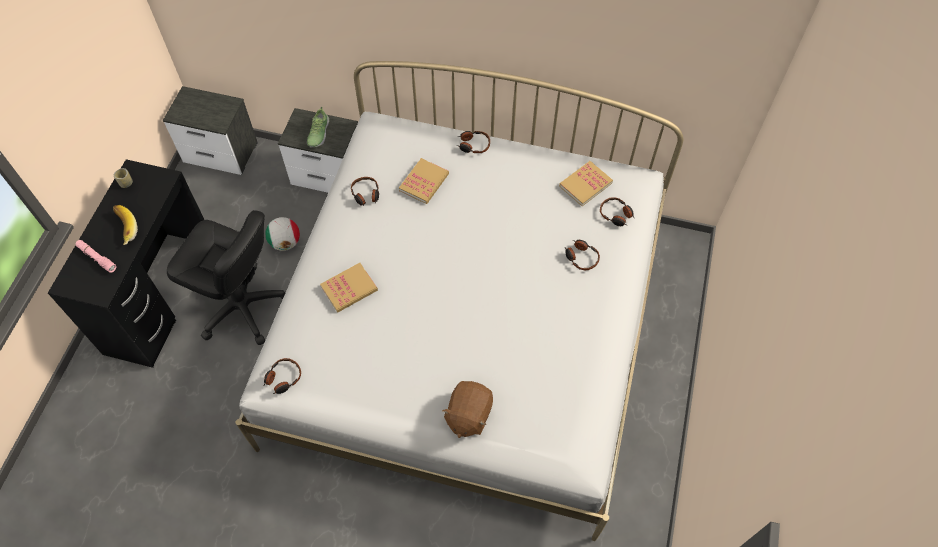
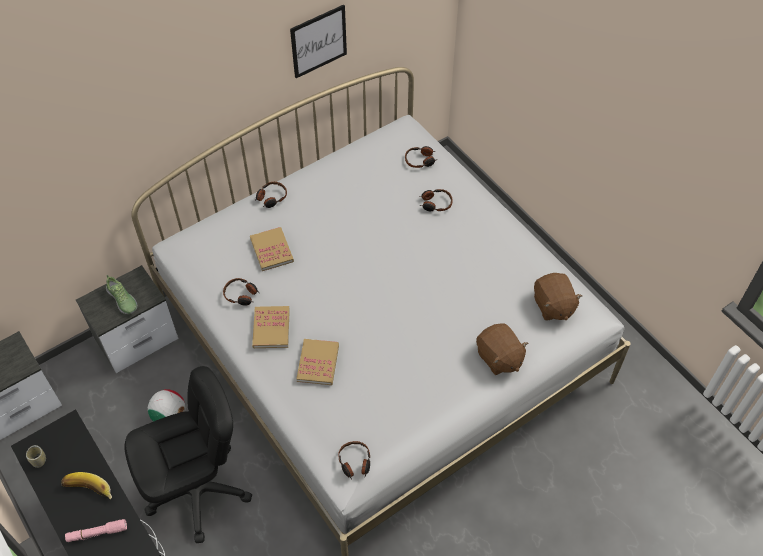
camera: 50 degrees left, 5 degrees down
(561, 422) = (553, 306): none -> brown plush toy
(585, 39) = (318, 41): none -> picture
(585, 184) = (378, 158): book -> book (271, 328)

